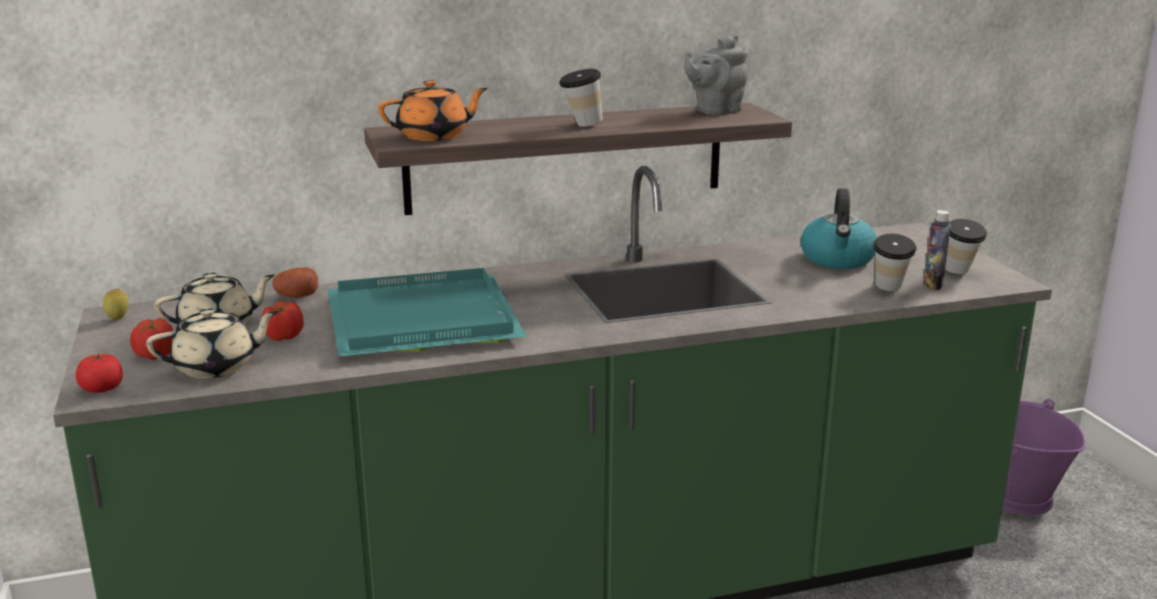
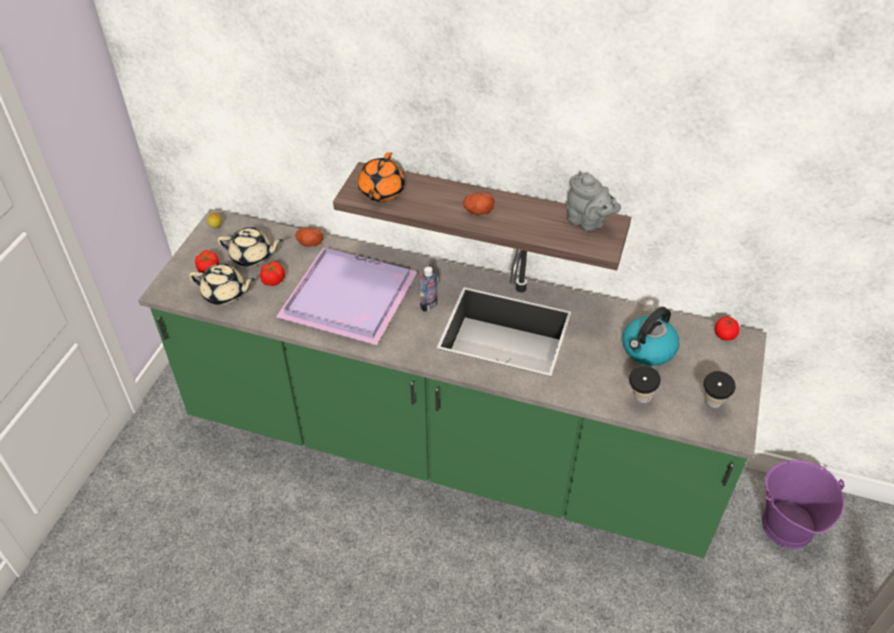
camera: 35 degrees right, 25 degrees up
(102, 388) = (169, 288): tomato -> tomato (725, 334)
(426, 320) = (349, 299): turquoise tray -> purple tray
(434, 136) = (381, 192): orange teapot -> orange teapot turned 90 degrees clockwise
(581, 125) = (478, 211): cup -> potato
(715, 110) = (588, 222): grey teapot -> grey teapot turned 135 degrees counterclockwise
(933, 285) = (675, 409): bottle -> bottle (429, 306)

